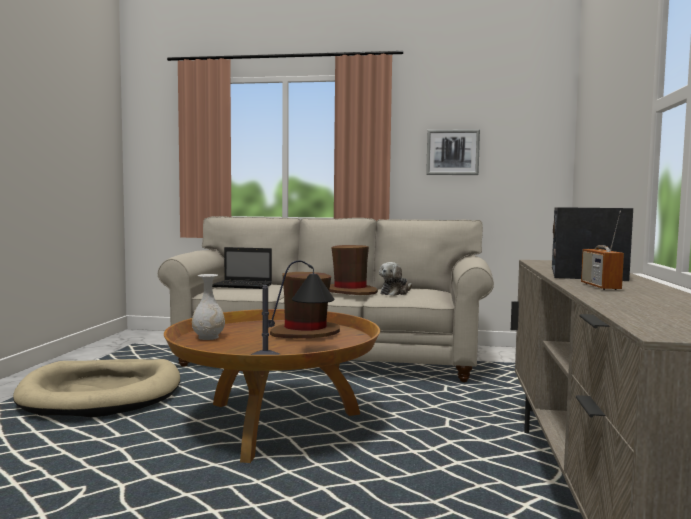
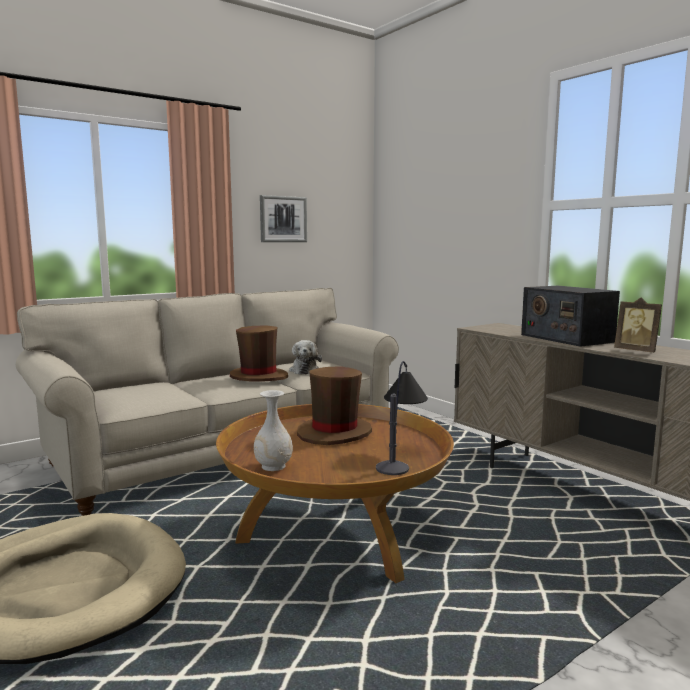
camera: 45 degrees left, 5 degrees up
(243, 286) = (132, 392): laptop -> none
(600, 286) = (636, 351): radio -> picture frame

